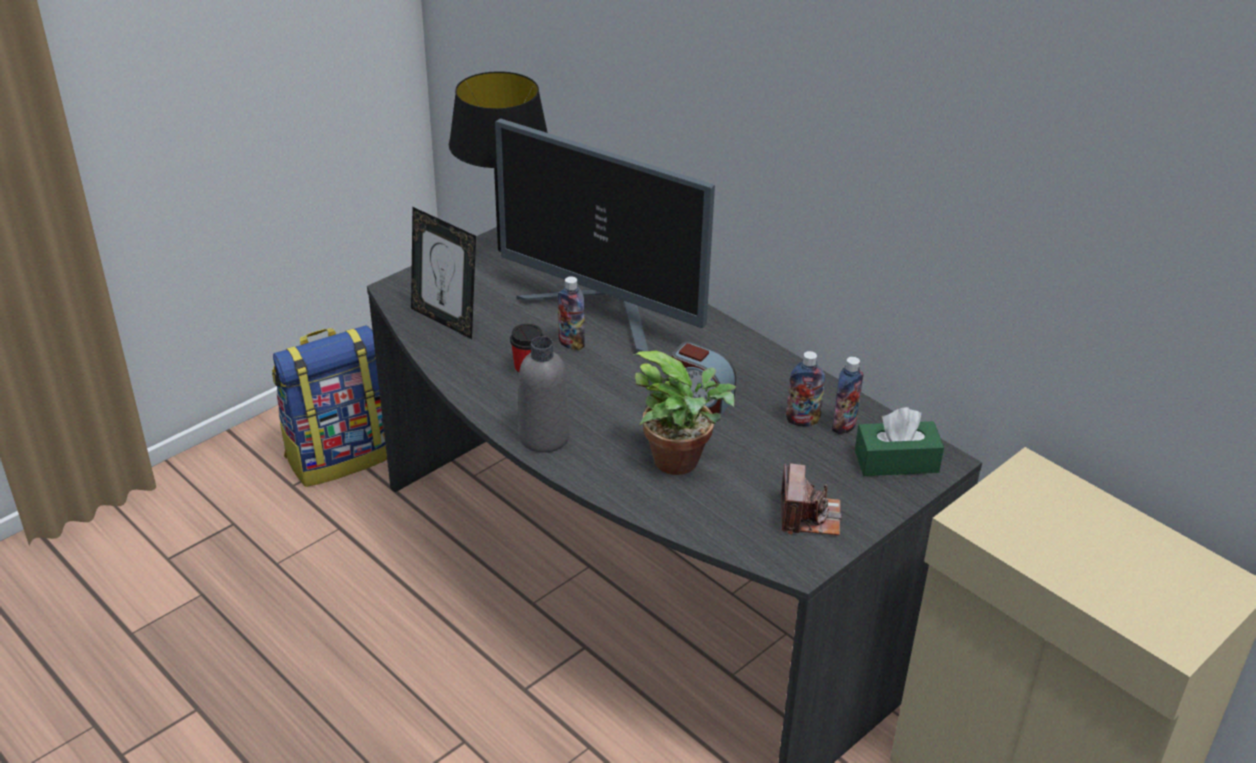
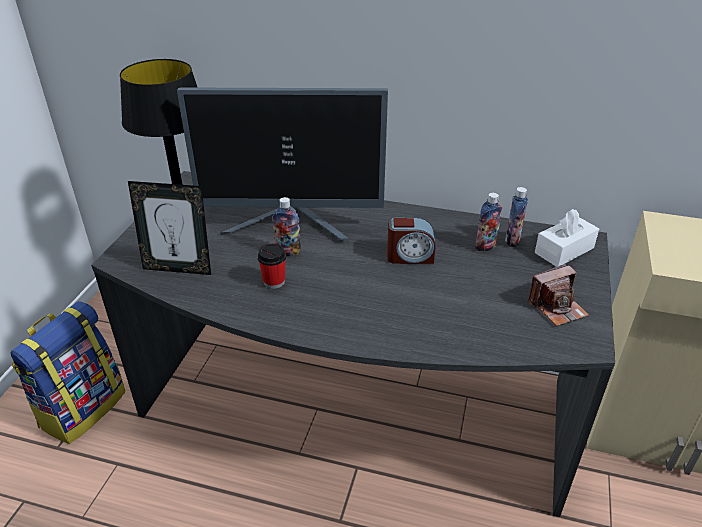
camera: 30 degrees left, 0 degrees up
(544, 437) = (331, 326): grey bottle -> none
(682, 462) = (443, 304): potted plant -> none
(809, 516) = (557, 307): camera -> camera turned 90 degrees clockwise
(896, 461) = (564, 250): green tissue box -> white tissue box

